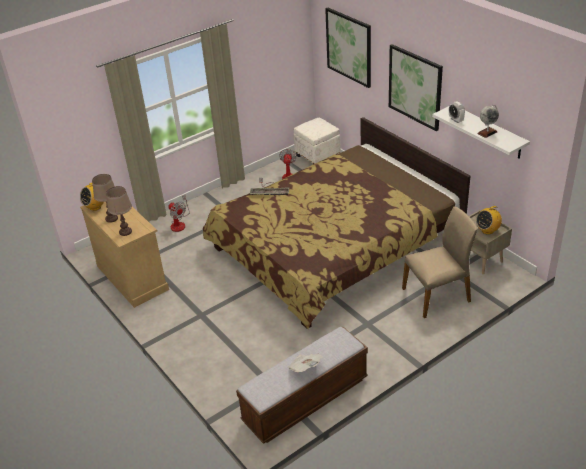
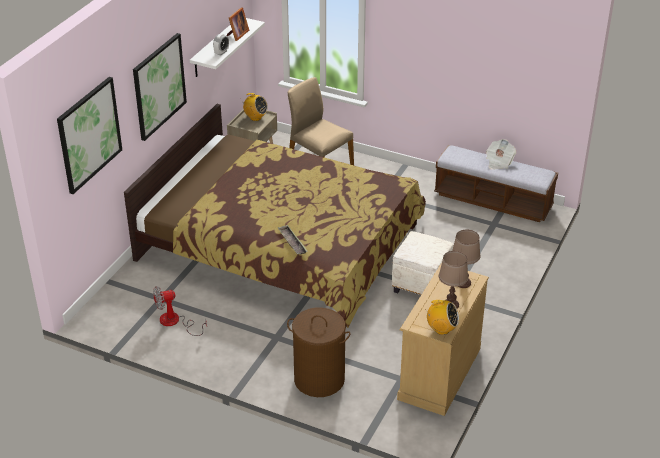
camera: 120 degrees left, 0 degrees up
(179, 223) = (319, 379): fan -> brown laundry basket
(318, 156) = (105, 310): white ottoman -> white ottoman (421, 284)
(487, 132) = (237, 35): globe -> picture frame

